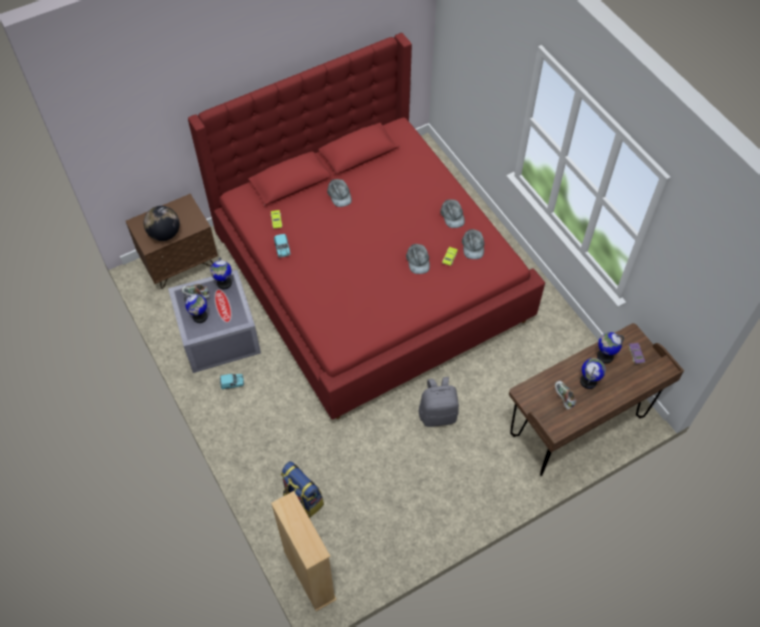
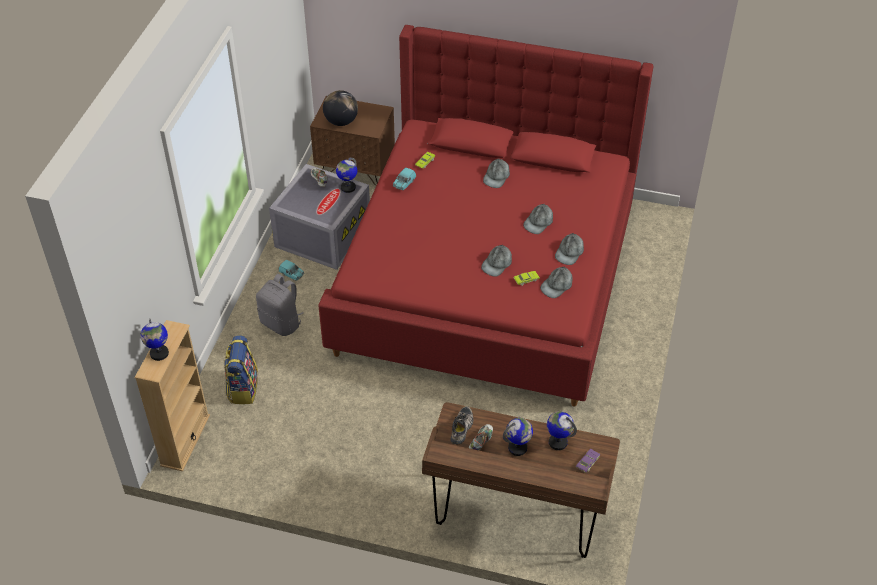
camera: 45 degrees right, 10 degrees down
(200, 317) = (303, 197): globe -> globe (159, 353)
(407, 208) = (538, 222): none -> grey cap
(438, 414) = (414, 414): grey backpack -> grey backpack (281, 323)
(541, 398) = (462, 428): none -> shoe

